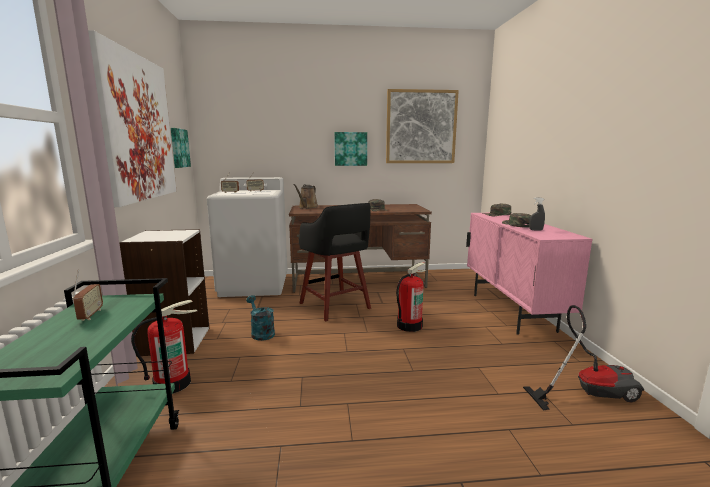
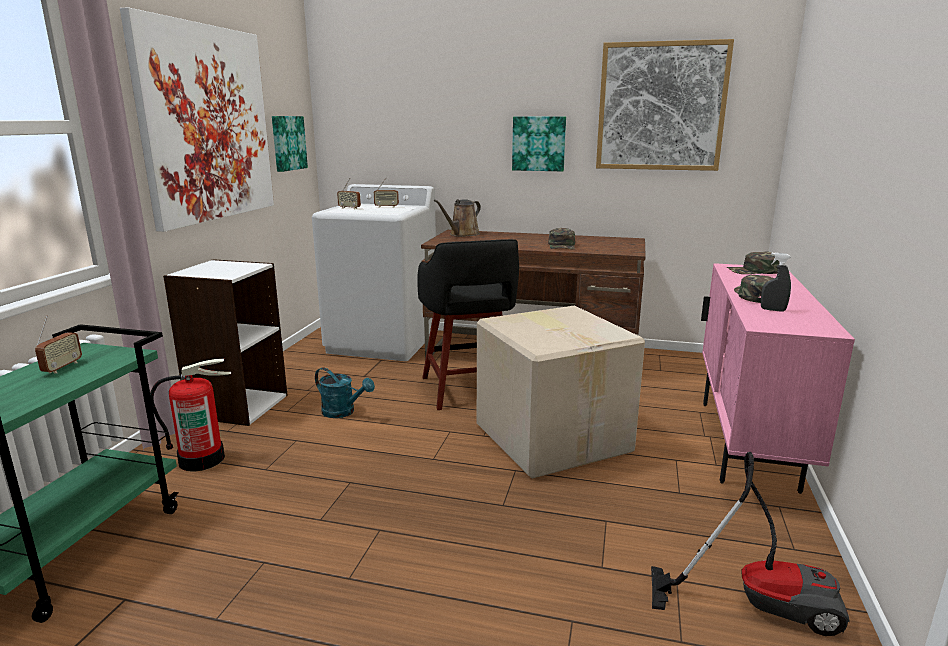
camera: 20 degrees right, 5 degrees up
(261, 333) = (343, 412): turquoise watering can -> turquoise watering can turned 135 degrees clockwise
(409, 325) = (553, 437): fire extinguisher -> cardboard box

